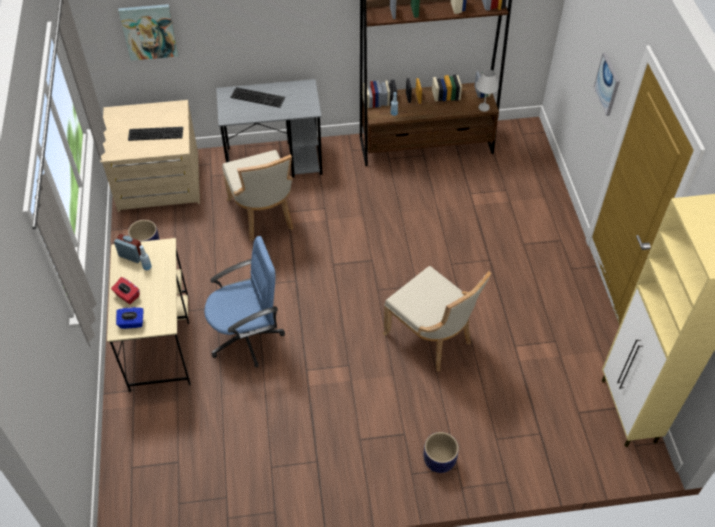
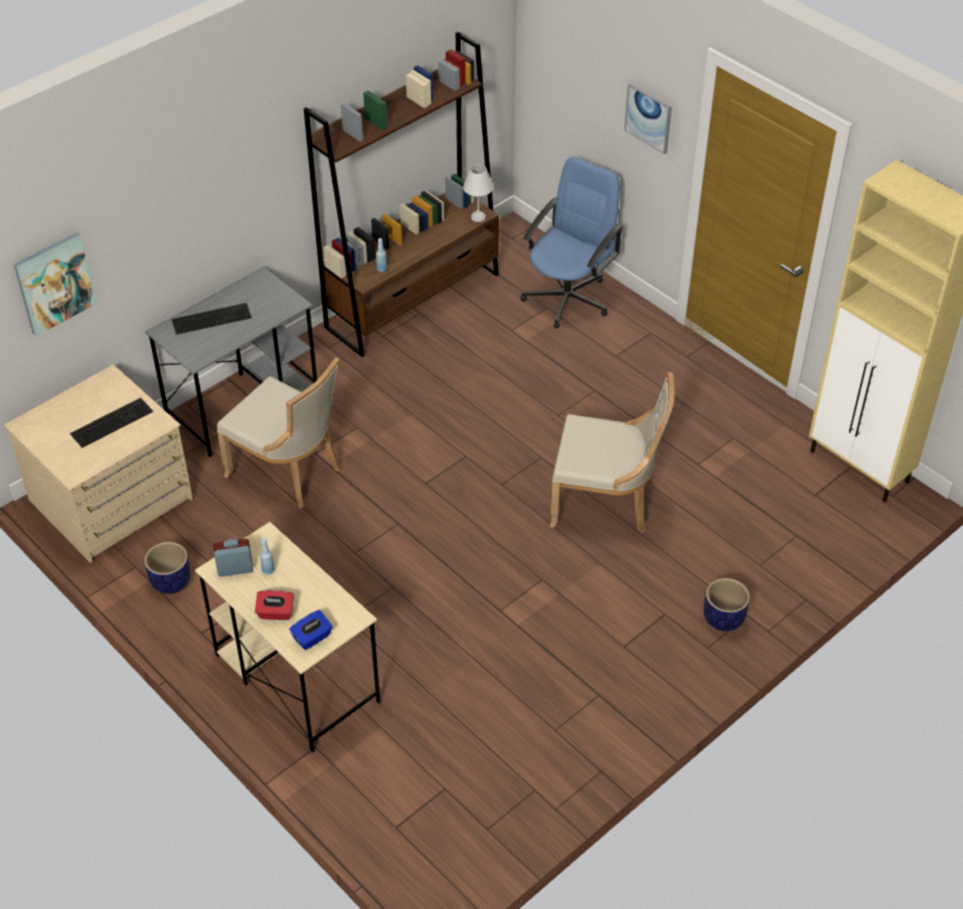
camera: 35 degrees left, 5 degrees down
(247, 336) = (398, 613): blue office chair -> blue office chair (568, 298)

